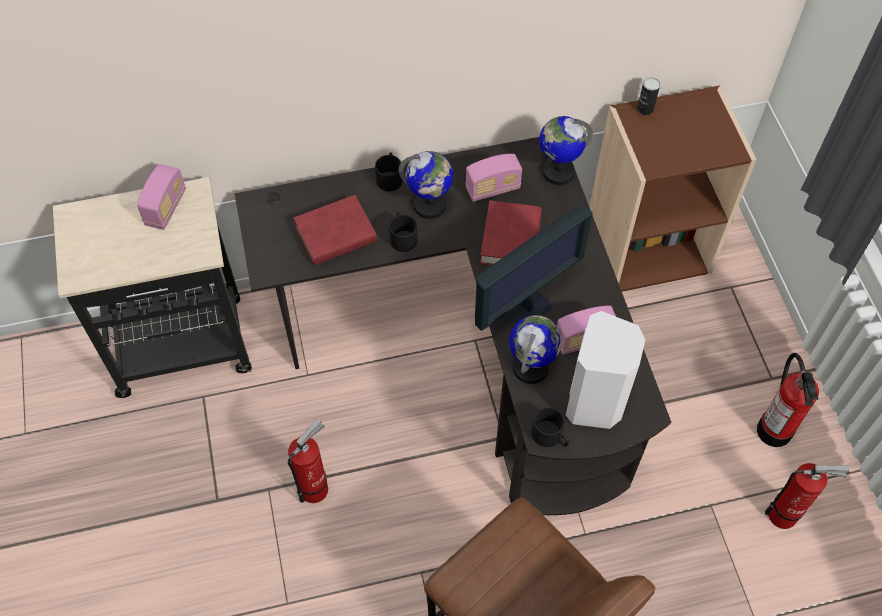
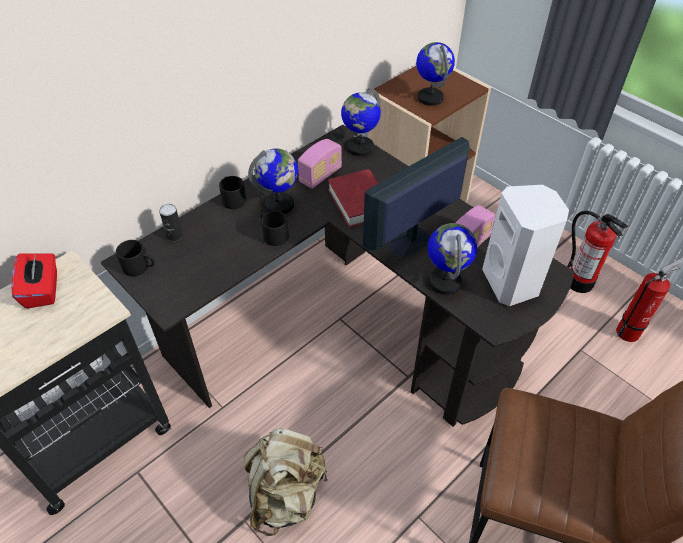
camera: 30 degrees left, 10 degrees down
(166, 208) = (43, 290): radio -> red tissue box
(316, 487) = (286, 494): fire extinguisher -> beige backpack
(336, 235) = (215, 256): red book -> none
(527, 309) = (409, 243): monitor -> monitor turned 150 degrees counterclockwise
(551, 436) = (500, 323): black mug -> black mug (140, 267)
(645, 109) = (395, 85): can -> can (175, 236)
(672, 144) = (430, 98): none -> globe

